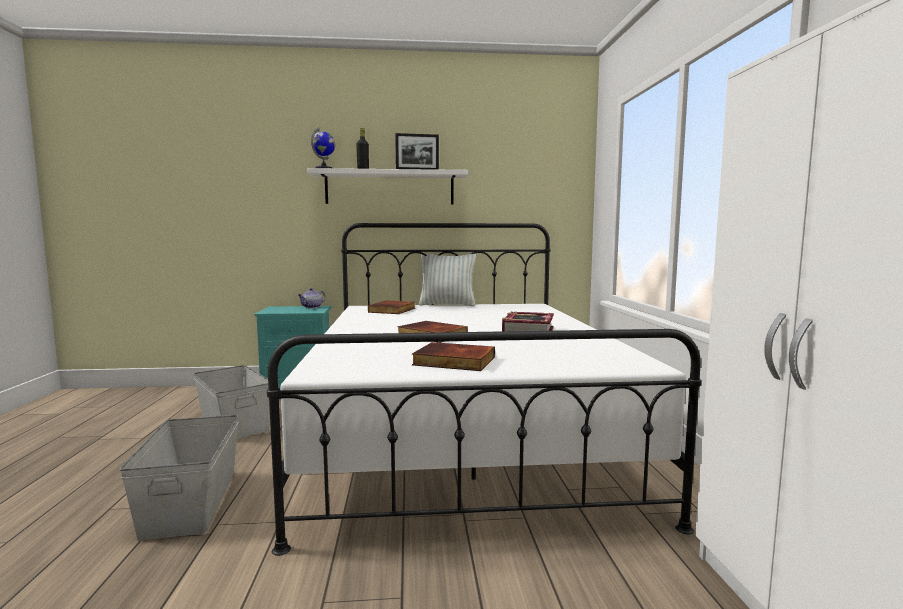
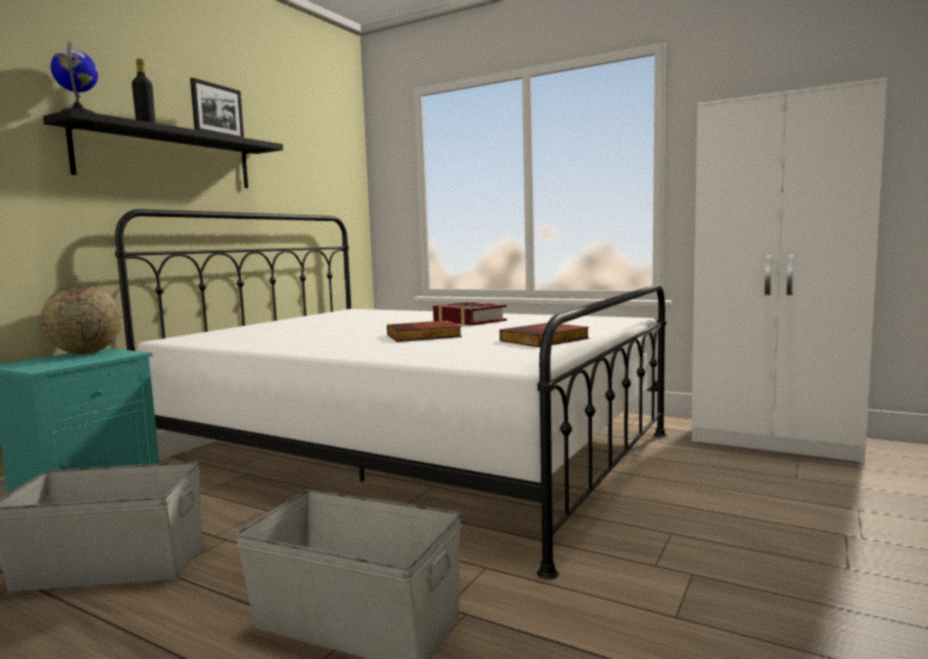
camera: 55 degrees left, 0 degrees up
(312, 307) = (86, 353): teapot -> globe
(390, 188) = (168, 158): white shelf -> black shelf
(393, 310) = (241, 334): book -> none
(447, 305) = (269, 322): pillow -> none

